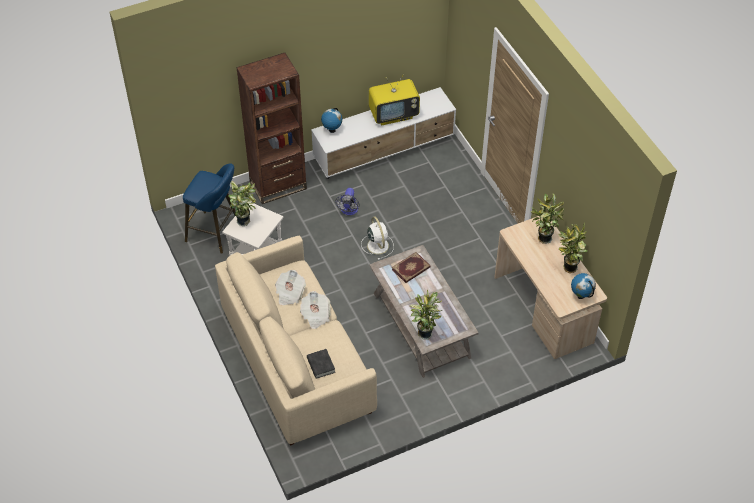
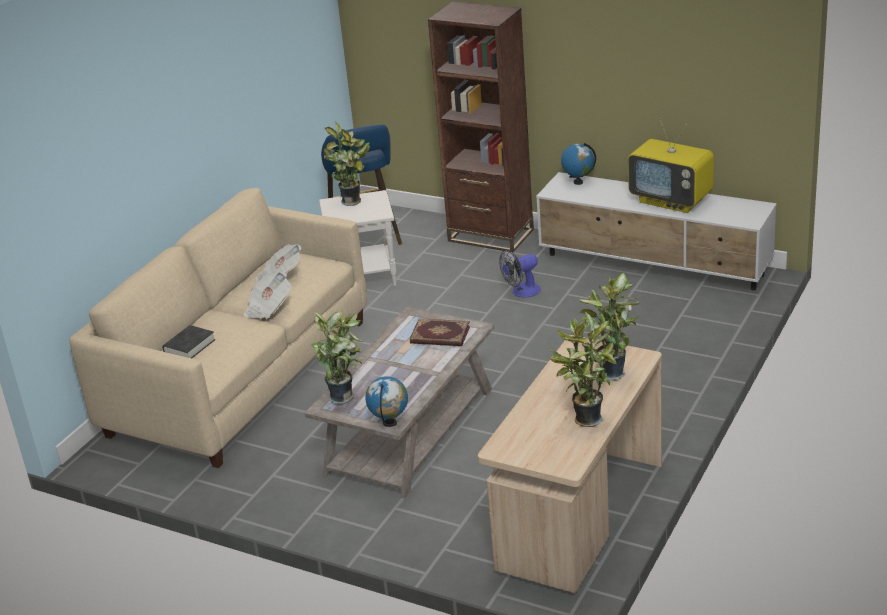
camera: 55 degrees right, 20 degrees down
(377, 245) = (497, 336): white fan -> none
(581, 296) = (546, 455): globe -> globe (390, 423)

